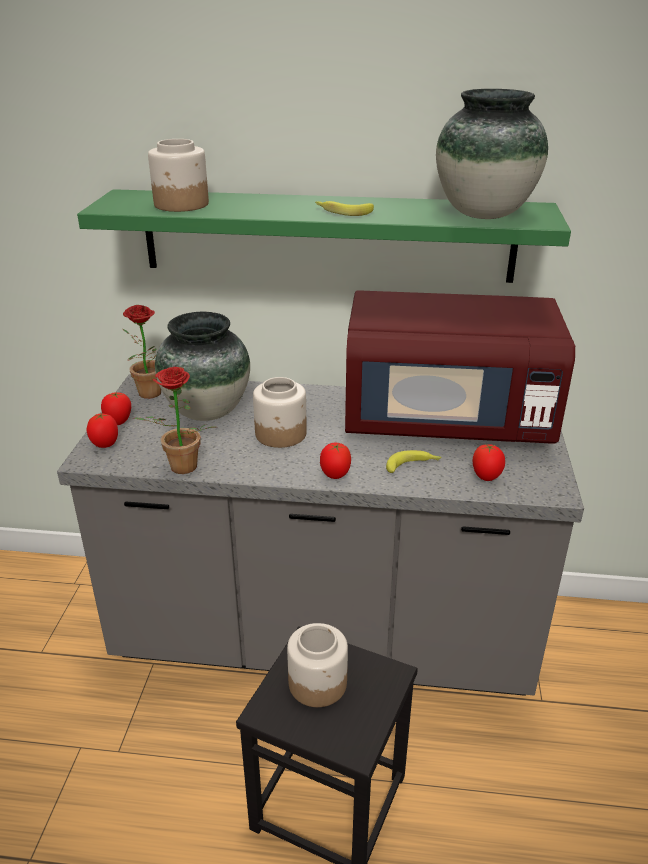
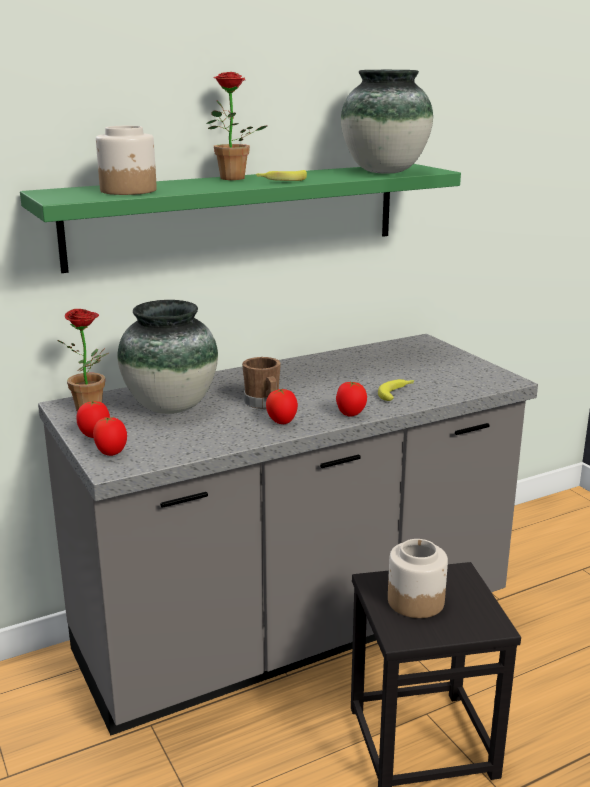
camera: 35 degrees left, 10 degrees down
(179, 469) = (215, 448): potted plant -> potted plant (232, 179)
(281, 434) = (264, 403): jar -> brown mug
(446, 421) = (377, 363): red microwave -> none
(486, 477) = (456, 385): tomato -> tomato (282, 422)

